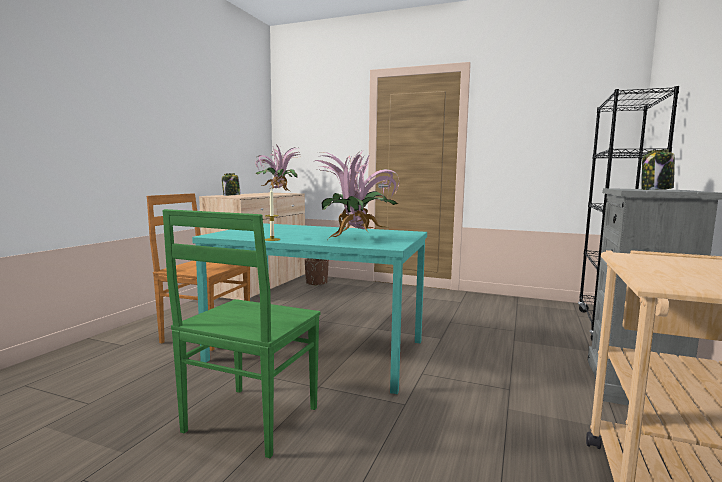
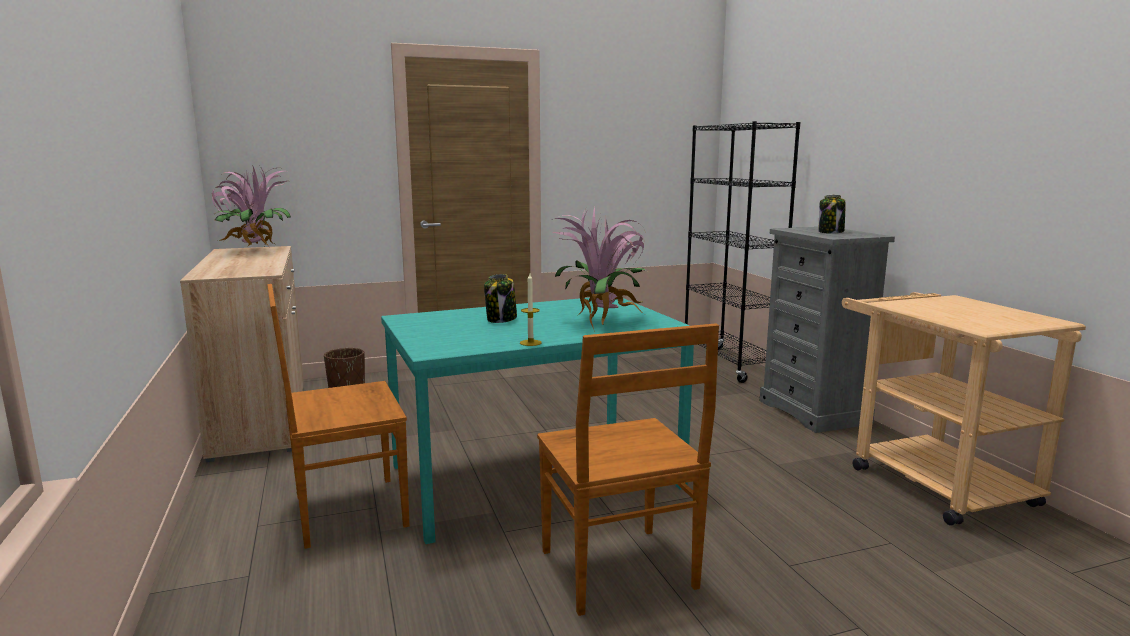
camera: 40 degrees left, 5 degrees up
(231, 195) = (230, 271): jar -> jar (501, 319)
(249, 421) = (619, 572): green chair -> brown chair

